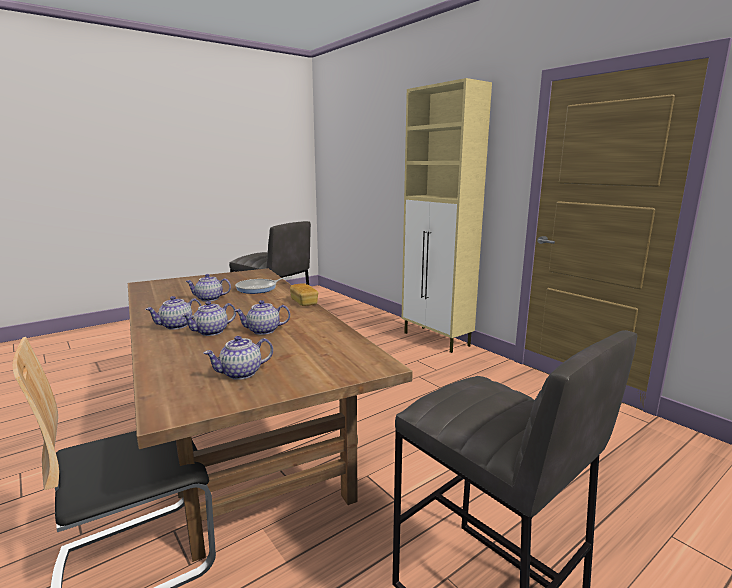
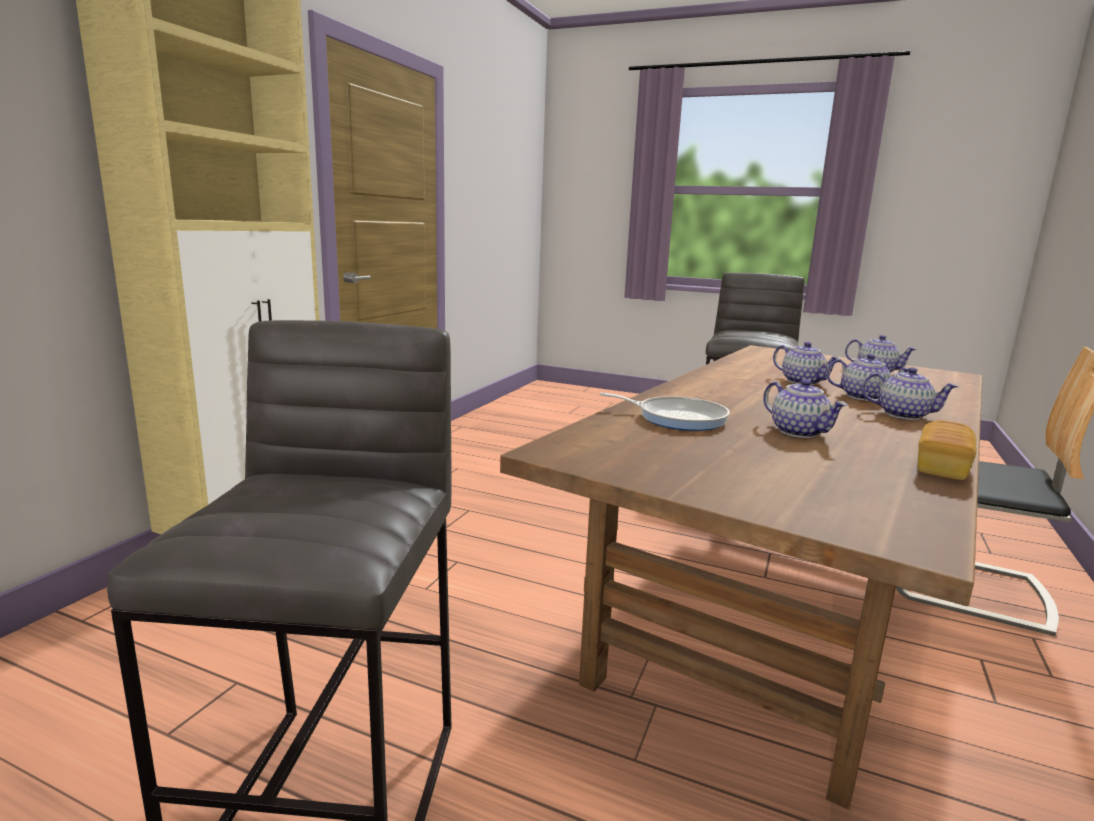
camera: 120 degrees left, 0 degrees up
(304, 302) = (683, 384): bread -> bread (941, 468)

